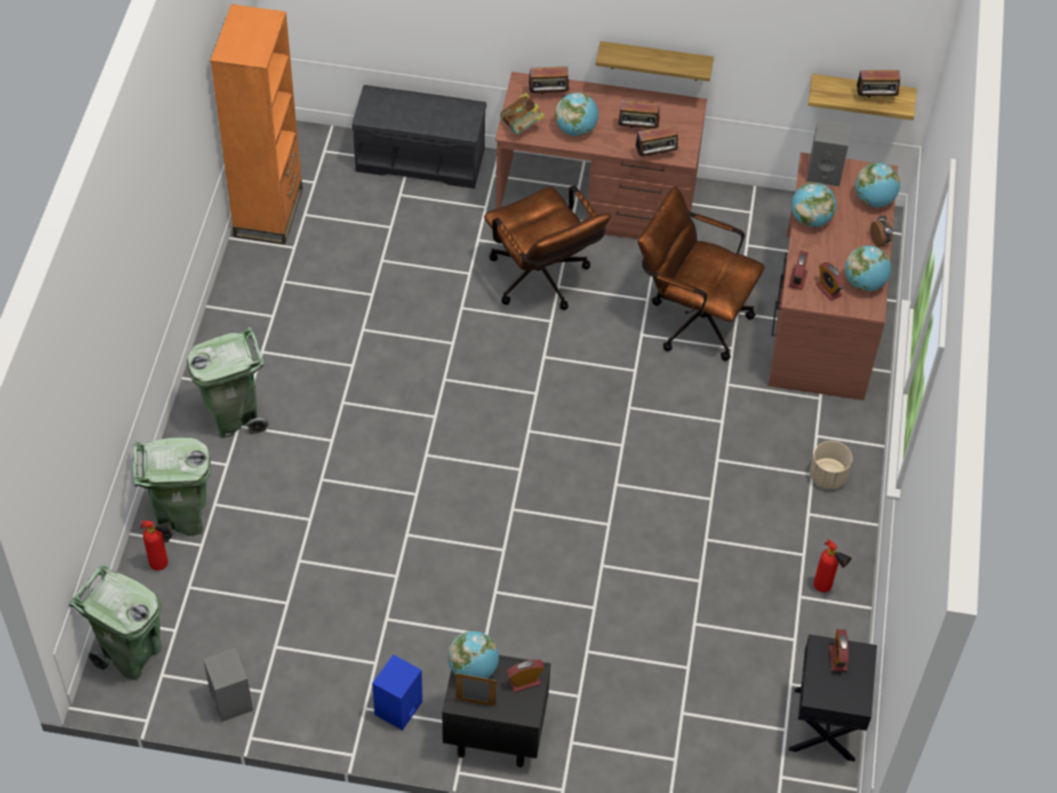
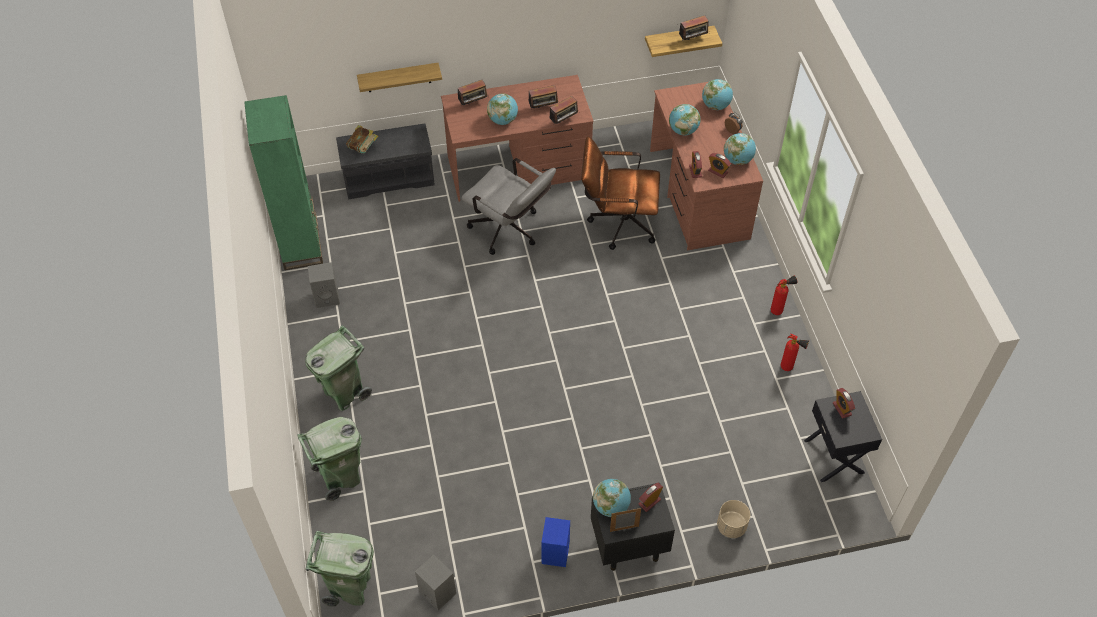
camera: 20 degrees left, 0 degrees up
(163, 564) = (343, 514): fire extinguisher -> fire extinguisher (779, 310)
(268, 212) = (301, 246): orange bookcase -> green bookcase
(522, 126) = (466, 129): book -> book (363, 148)
(542, 282) = (510, 231): brown office chair -> grey office chair
(655, 61) = (538, 58): shelf -> shelf (398, 77)
(825, 173) = (676, 98): grey speaker -> grey speaker (327, 297)
(827, 477) = (754, 295): beige planter -> beige planter (731, 526)

